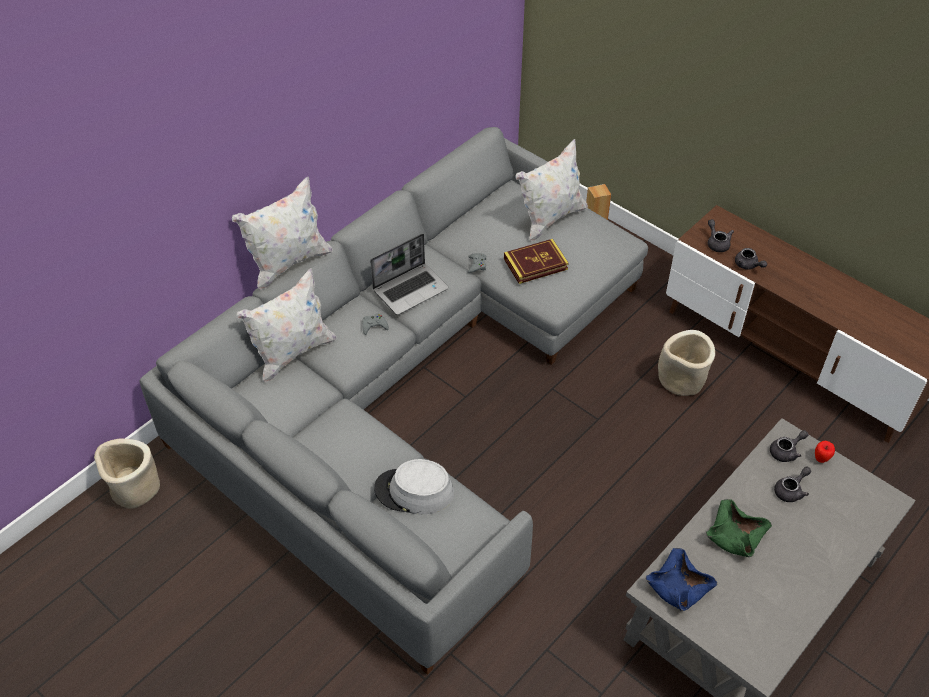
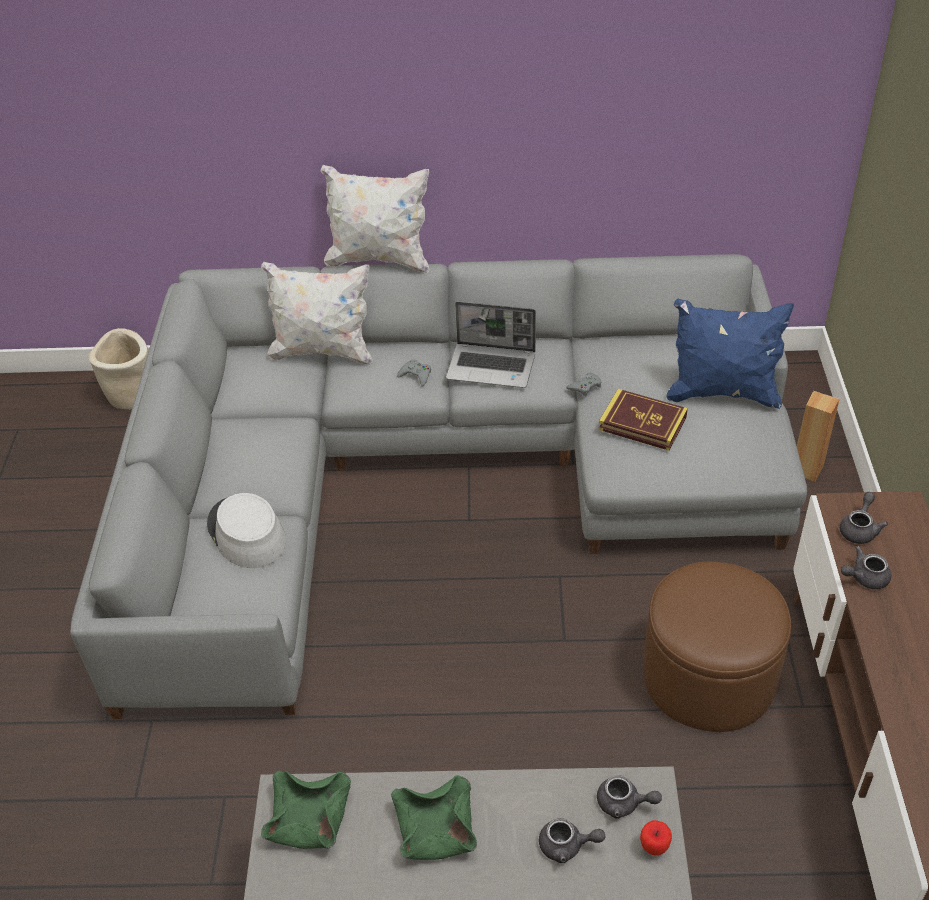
camera: 50 degrees right, 5 degrees down
(550, 218) = (722, 393): white pillow -> blue pillow
(678, 587) = (310, 819): blue bowl -> green bowl
(681, 380) = (708, 676): beige planter -> brown ottoman
(748, 265) = (864, 578): grey teapot -> grey teapot turned 60 degrees clockwise

